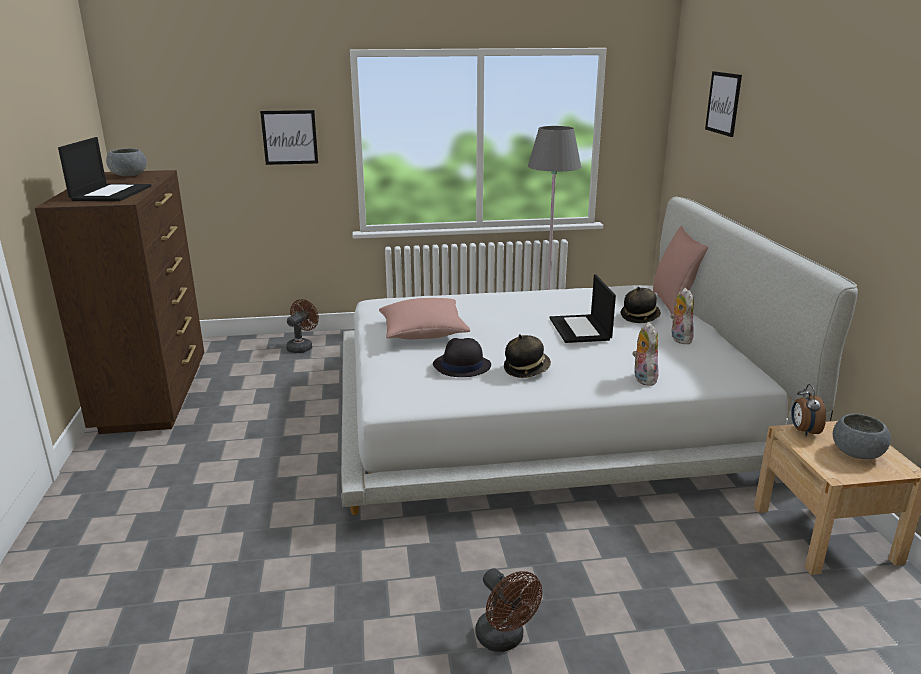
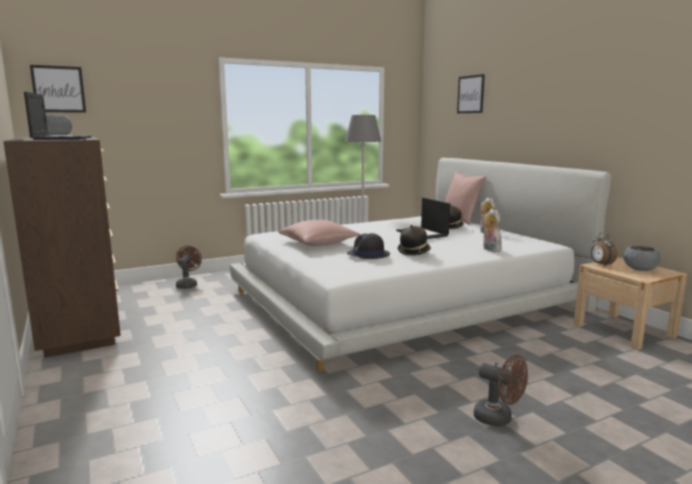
camera: 20 degrees left, 10 degrees down
(289, 137) = (172, 120): picture -> picture (58, 89)

